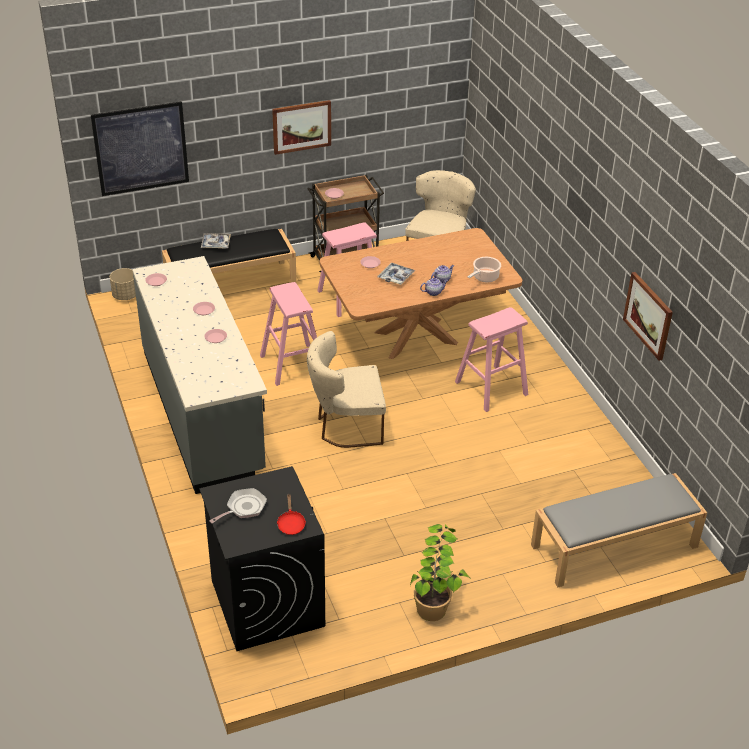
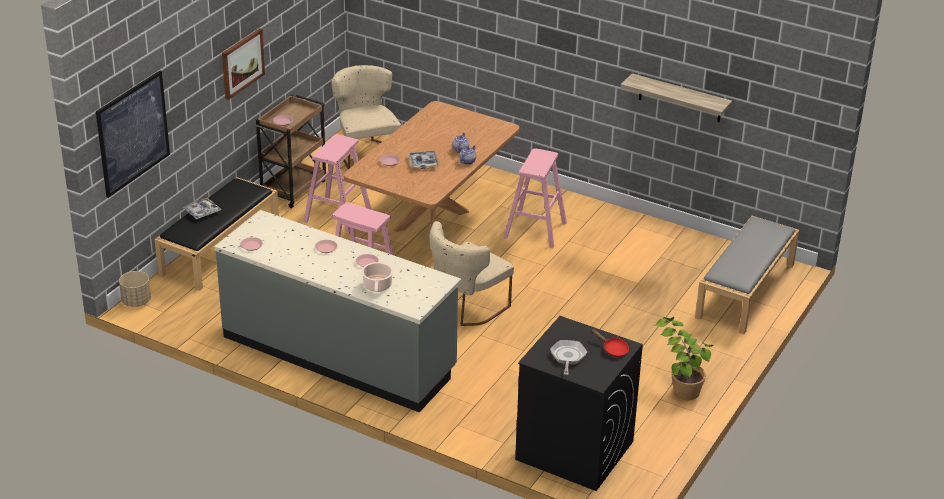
camera: 40 degrees left, 5 degrees down
(484, 277) = (489, 135): cooking pot -> cooking pot (377, 286)
(648, 315) = (680, 98): picture -> shelf

